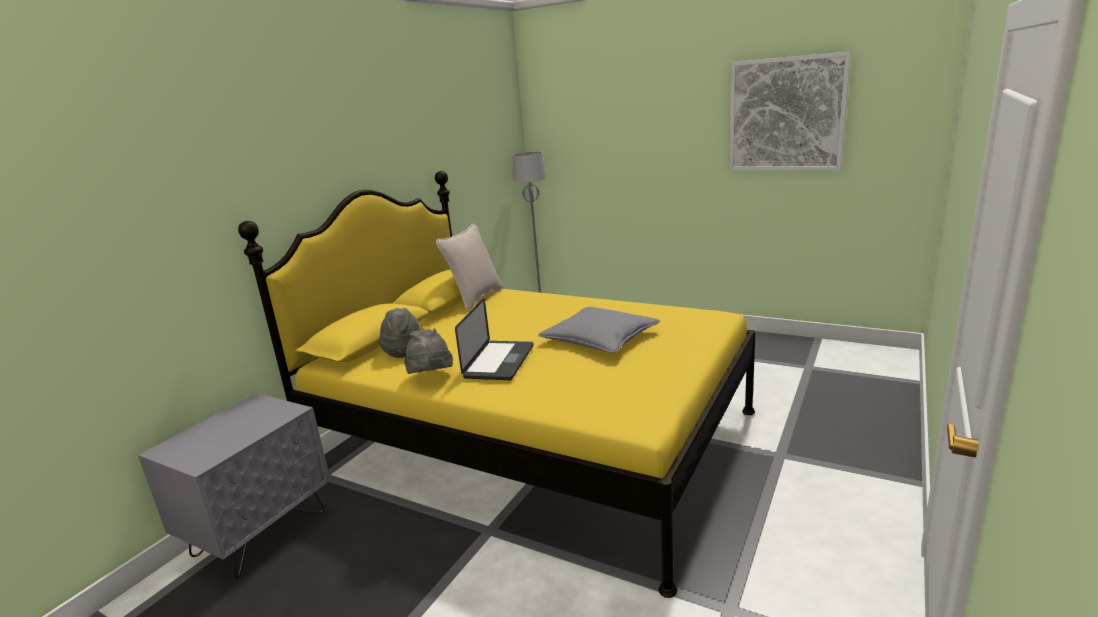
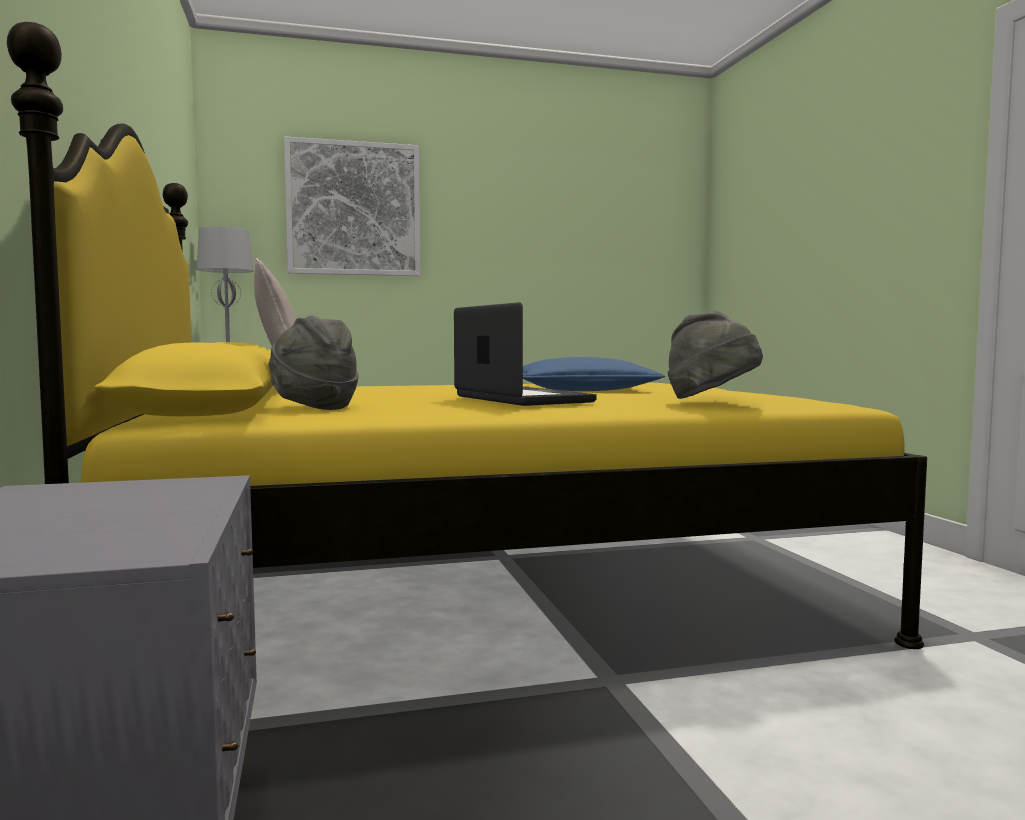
camera: 45 degrees left, 15 degrees down
(431, 378) = (460, 411): grey hat -> grey hat (712, 399)
(600, 338) = (582, 390): grey pillow -> blue pillow
(786, 115) = (566, 214): picture -> picture (353, 209)

